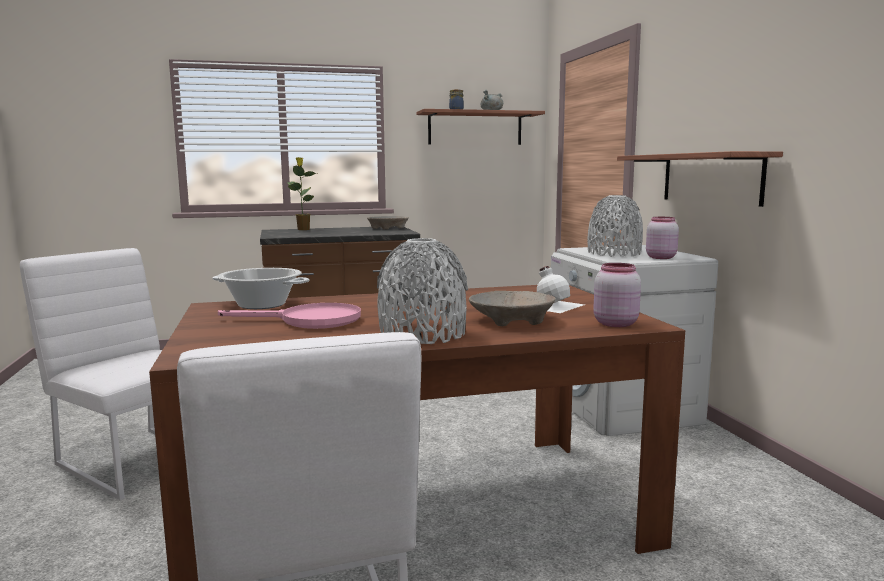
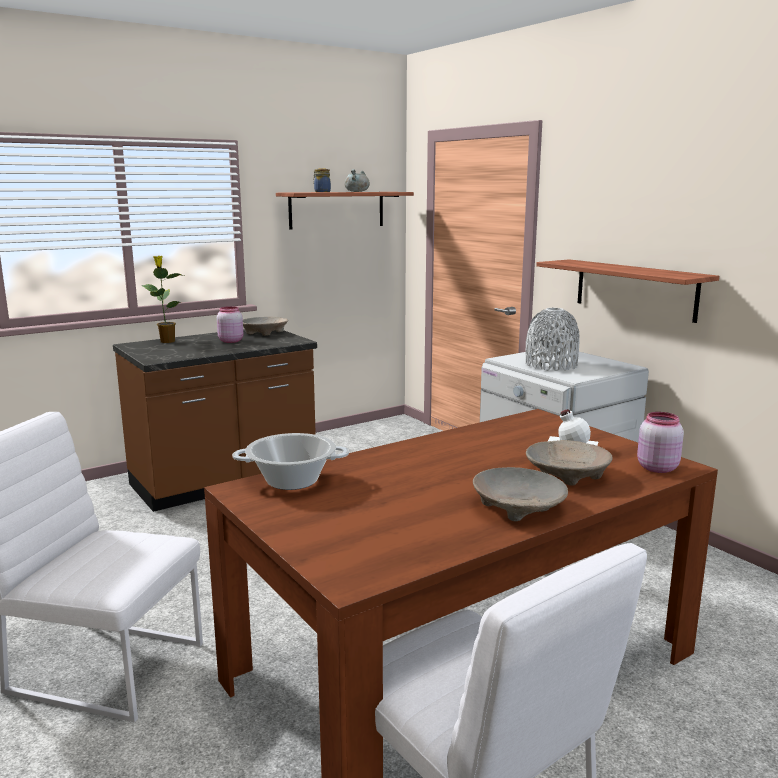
camera: 20 degrees left, 5 degrees up
(309, 321) = (382, 501): pink frying pan -> none
(422, 334) = (518, 507): grey vase -> beige bowl
(660, 257) = (599, 369): pink jar -> pink jar (230, 341)

